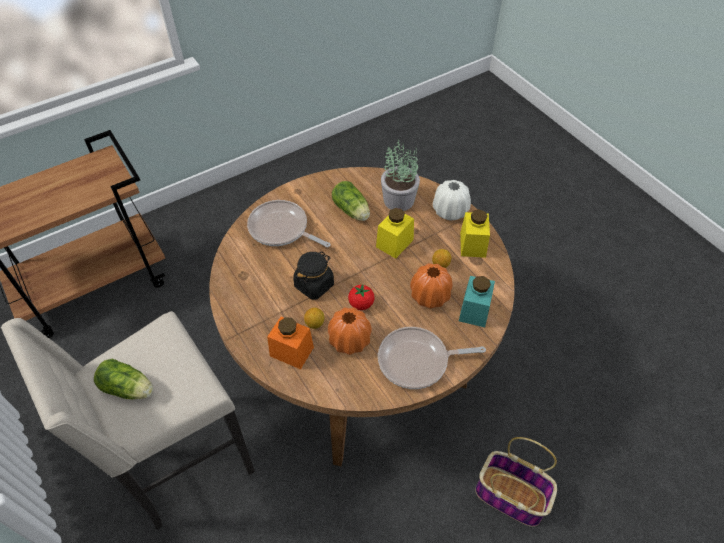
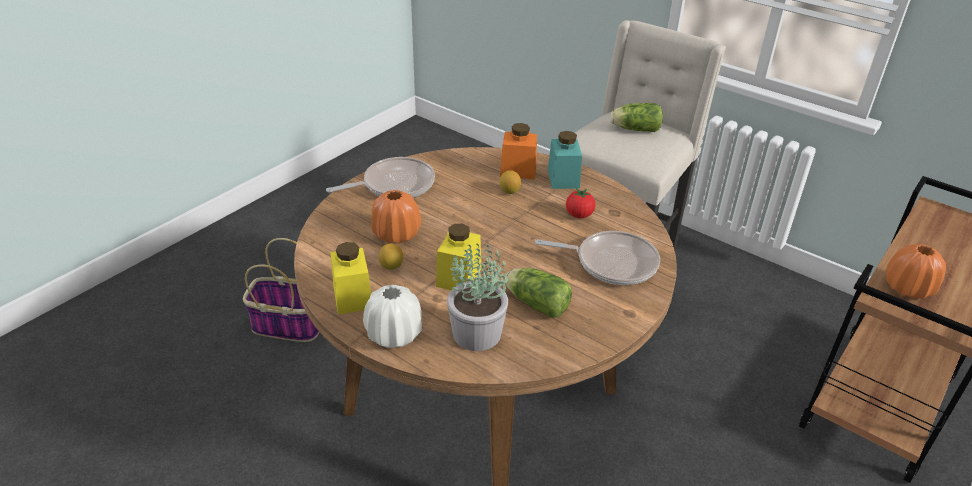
camera: 160 degrees right, 15 degrees down
(314, 285) = (531, 219): black jar -> none
(349, 340) = (467, 186): orange vase -> orange vase (907, 288)
(361, 304) = (470, 214): tomato -> tomato (579, 215)
(474, 310) = (341, 231): turquoise jar -> turquoise jar (563, 178)

